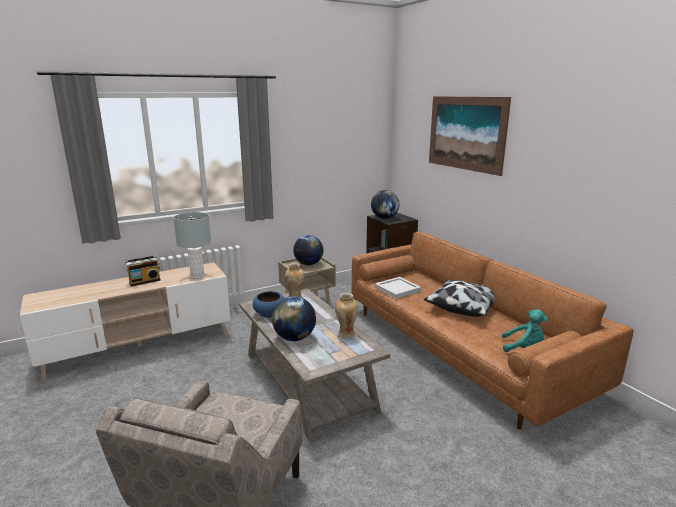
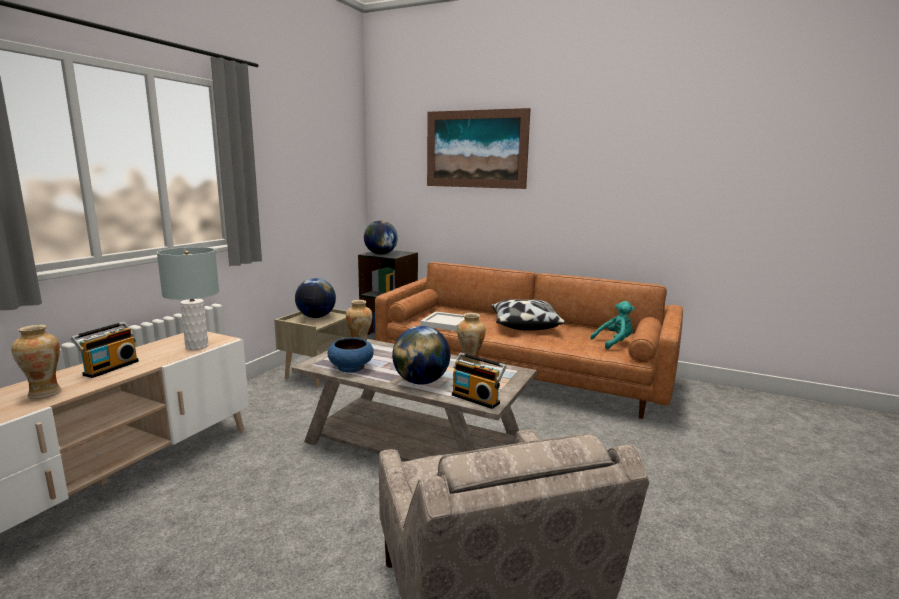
camera: 35 degrees left, 5 degrees down
(104, 291) = (44, 393): none -> vase
(309, 363) = (476, 398): none -> radio

